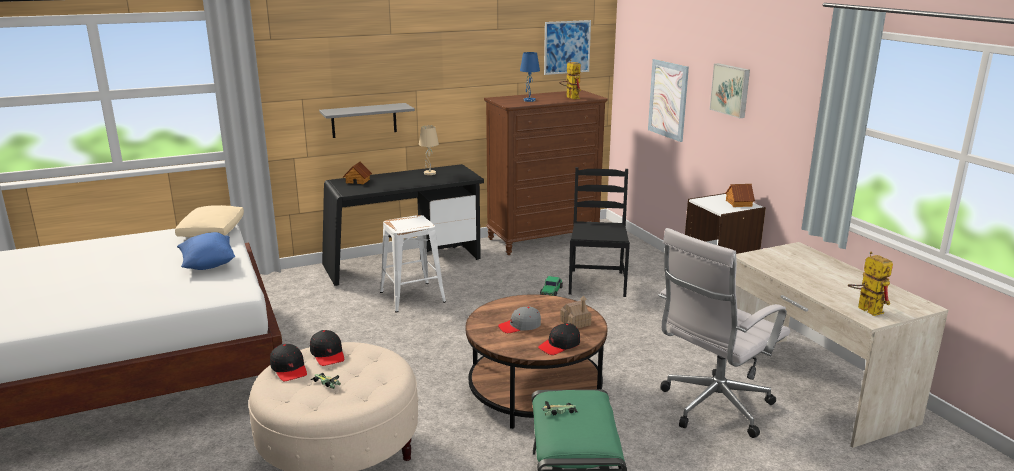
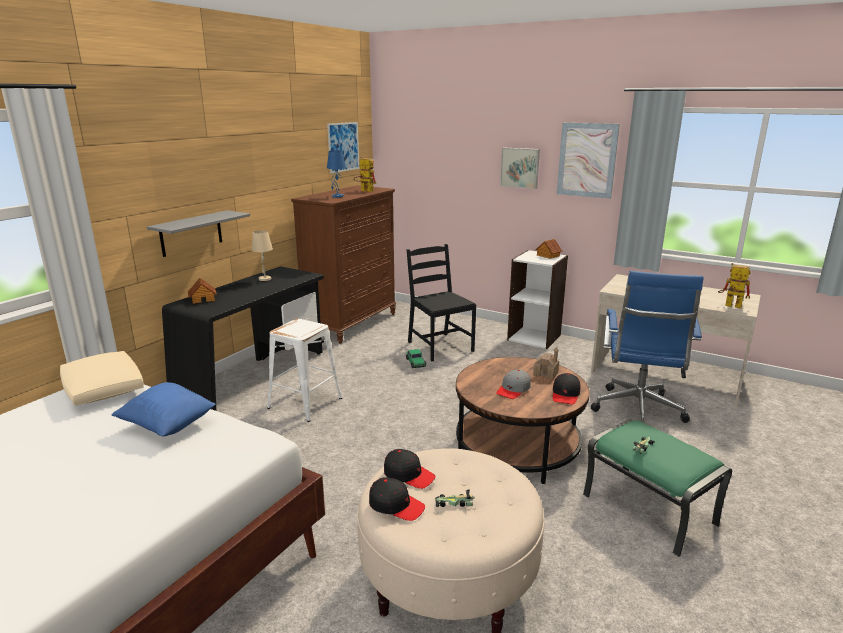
camera: 35 degrees left, 0 degrees up
(668, 99) = (446, 184): picture -> picture (587, 160)
(712, 408) = (637, 412): white office chair -> blue office chair

